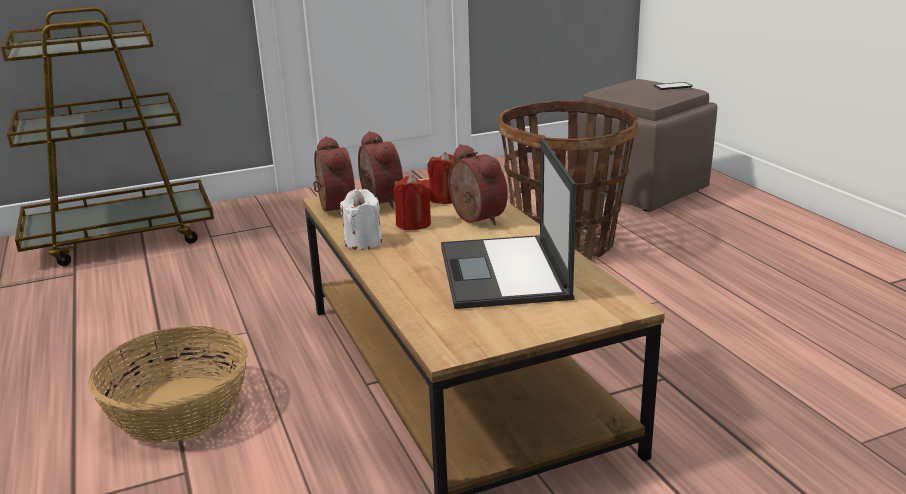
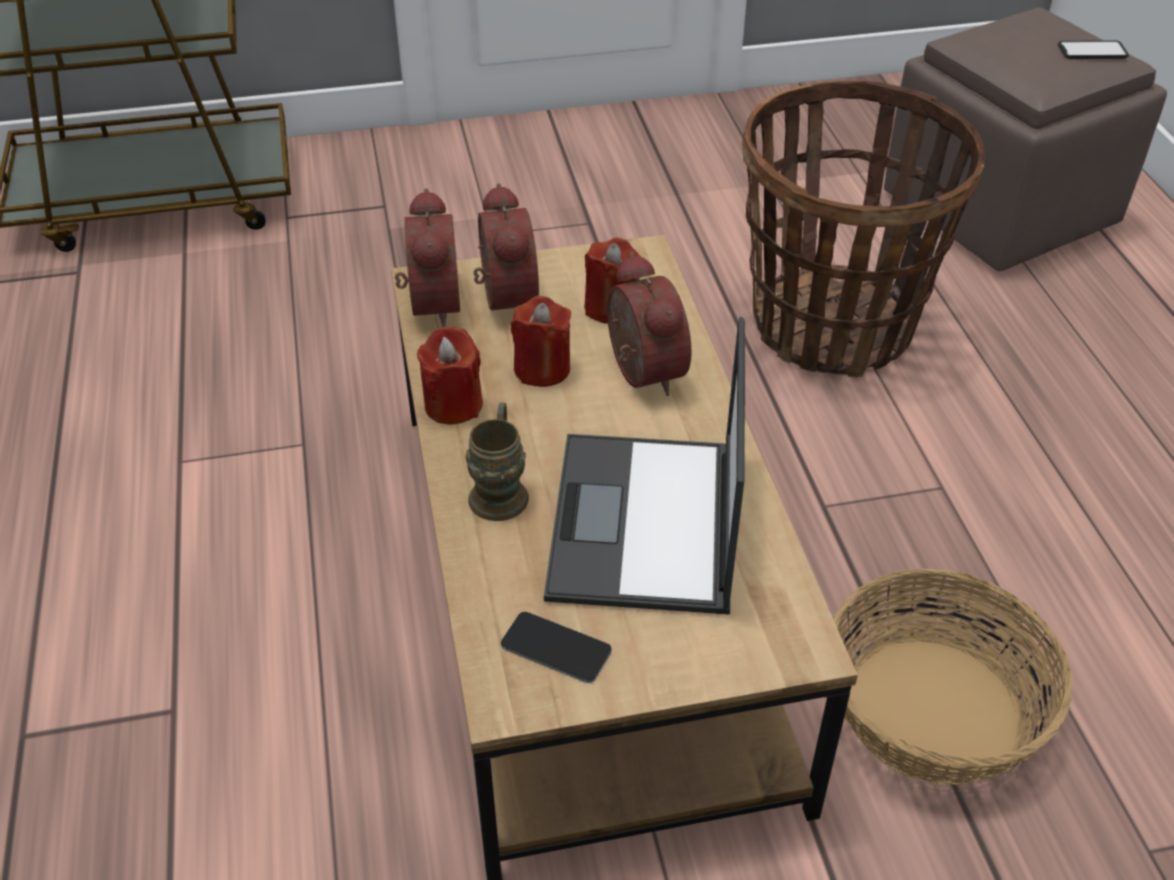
camera: 10 degrees right, 20 degrees up
(177, 409) = (180, 587): basket -> basket (930, 711)
(363, 242) = (453, 405): white candle -> red candle
(407, 270) = (500, 489): none -> brown mug
(470, 326) = (556, 648): none -> phone

